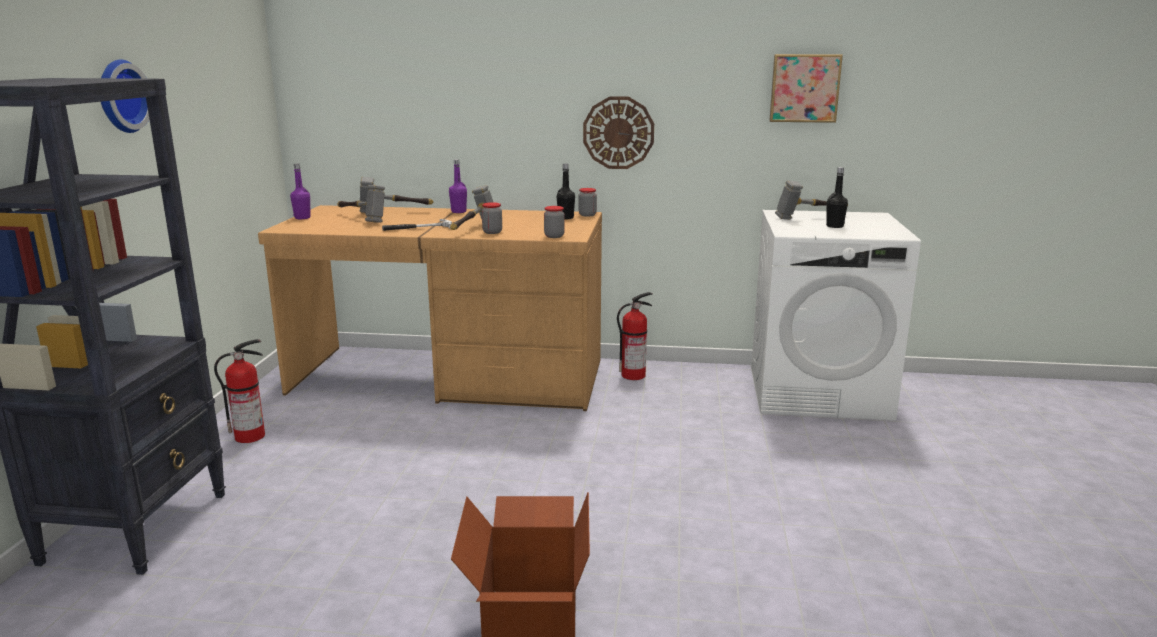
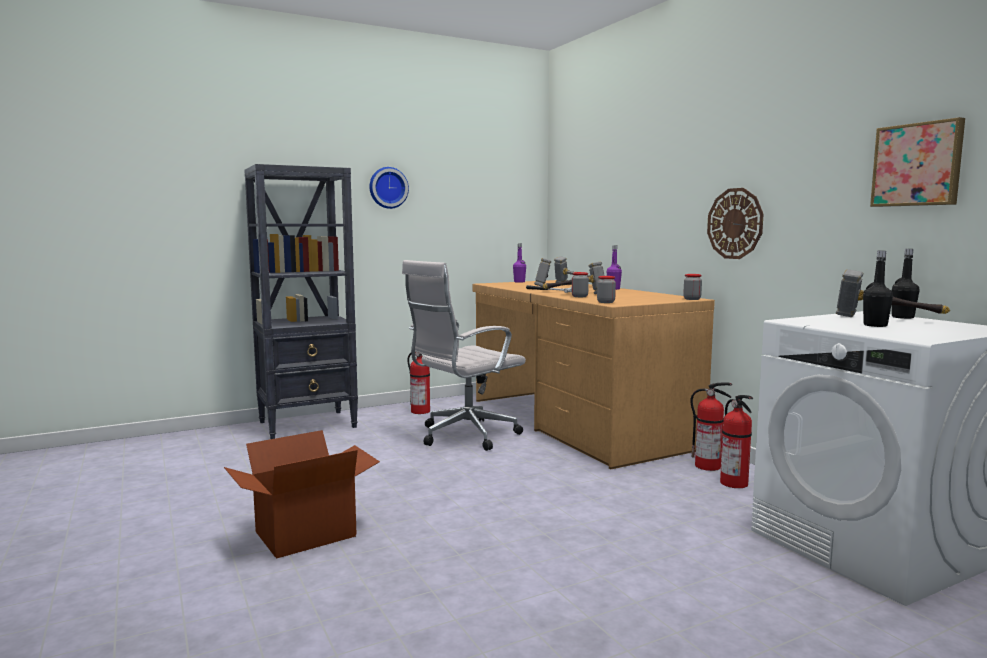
camera: 55 degrees right, 10 degrees down
(385, 441) = (464, 436): none -> white office chair
(565, 218) = (666, 298): black bottle -> black bottle (902, 317)
(678, 382) = (735, 483): none -> fire extinguisher

